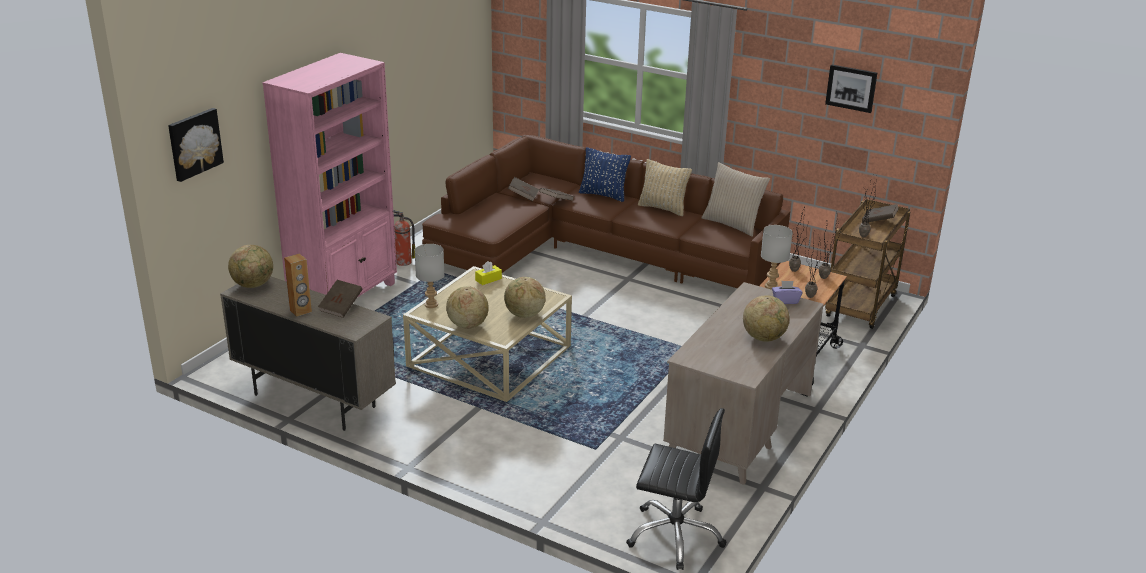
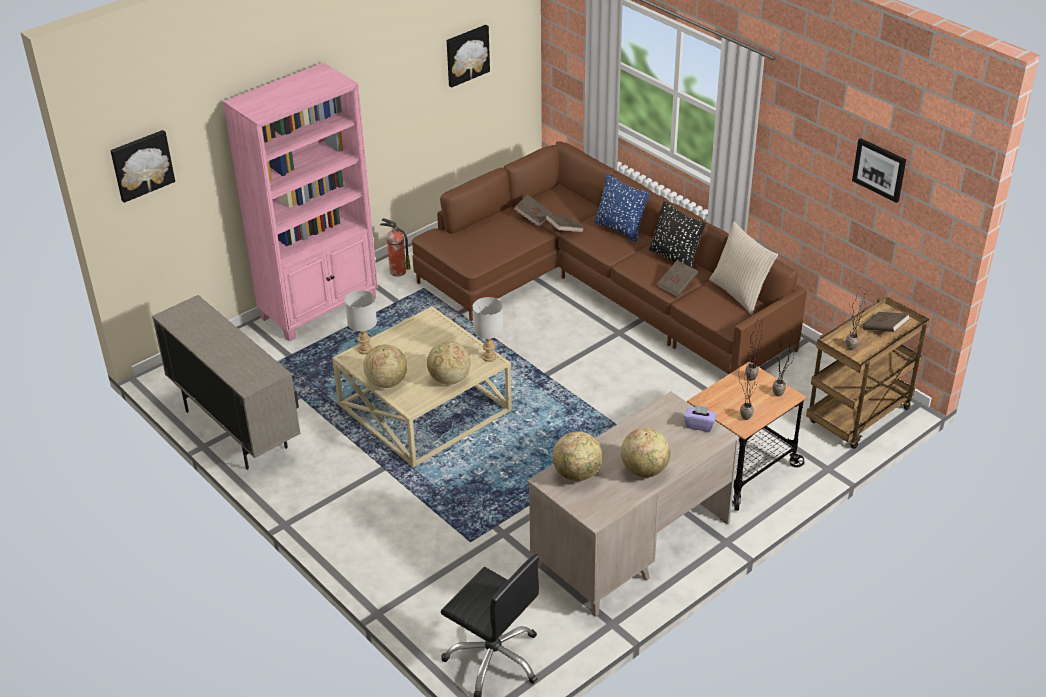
camera: 20 degrees right, 10 degrees up
(253, 285) = (185, 310): globe -> globe (577, 474)
(301, 311) = (212, 351): brown speaker -> none
(341, 307) = (251, 353): brown book -> brown book (677, 286)
(442, 59) = (466, 55): none -> picture
(488, 279) = (437, 327): yellow tissue box -> none
(663, 208) = (674, 258): beige pillow -> black pillow
(771, 286) = (711, 396): grey table lamp -> grey table lamp (489, 357)

